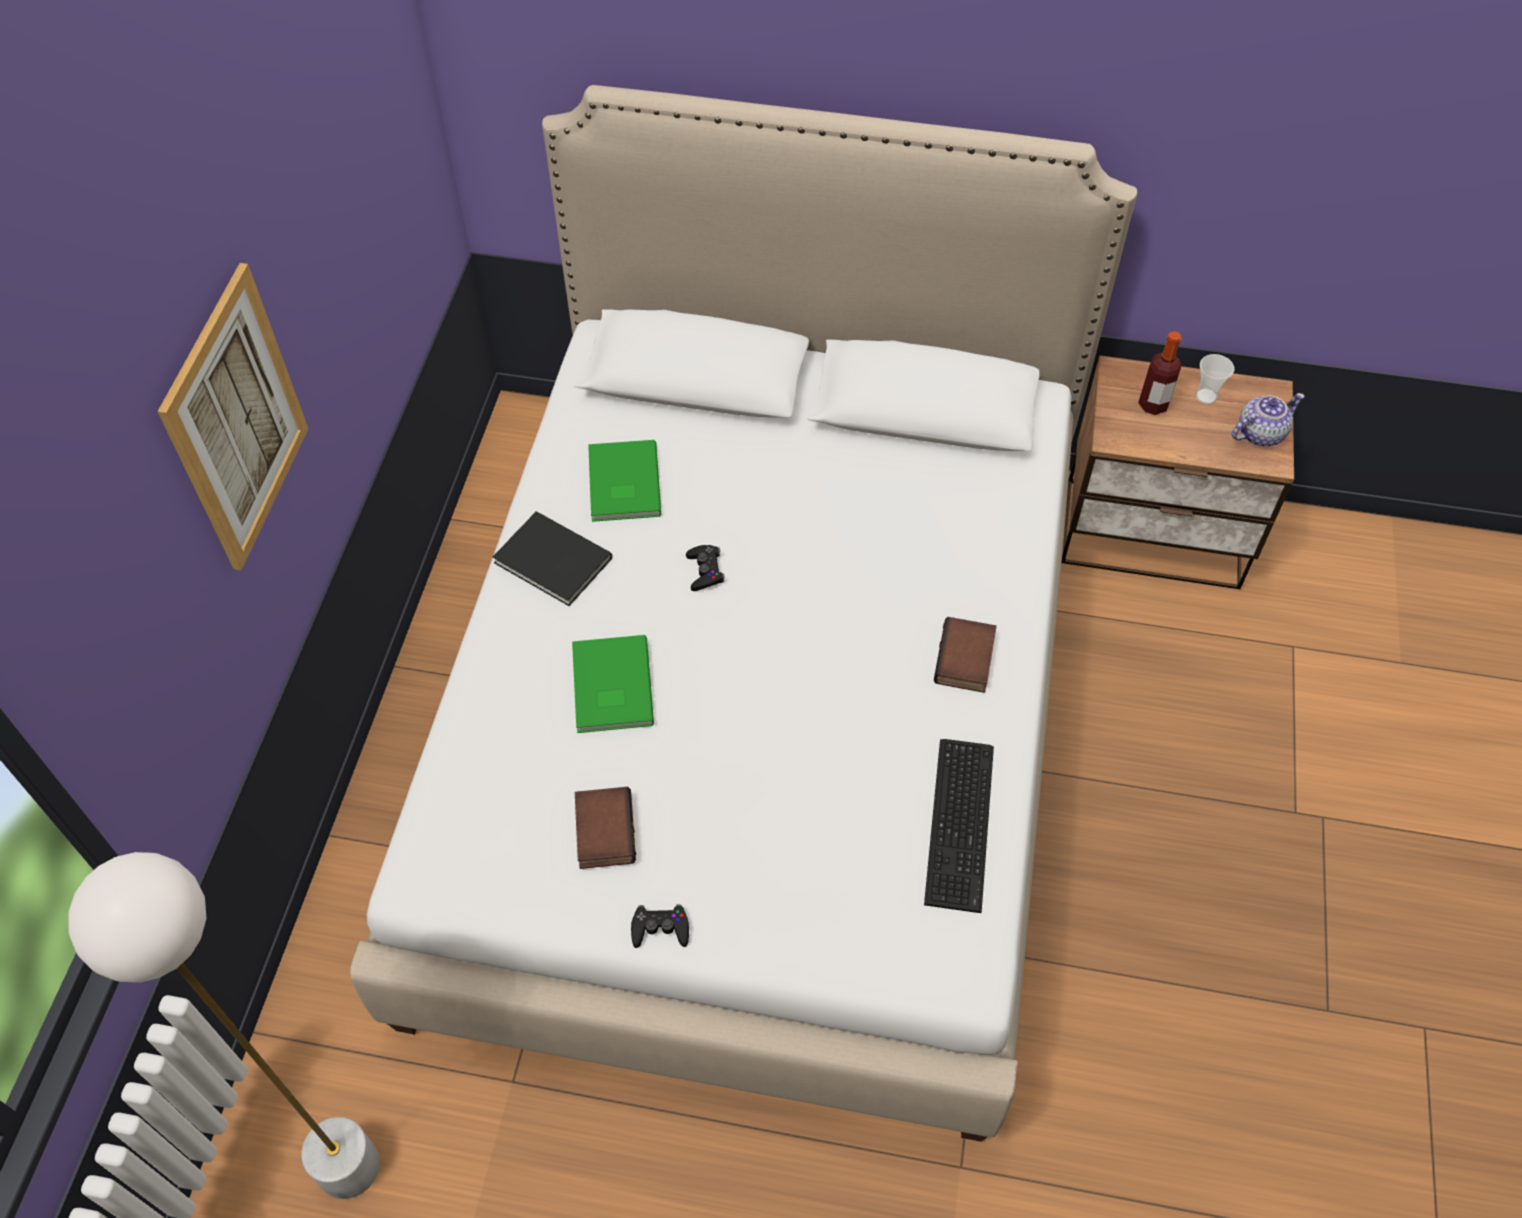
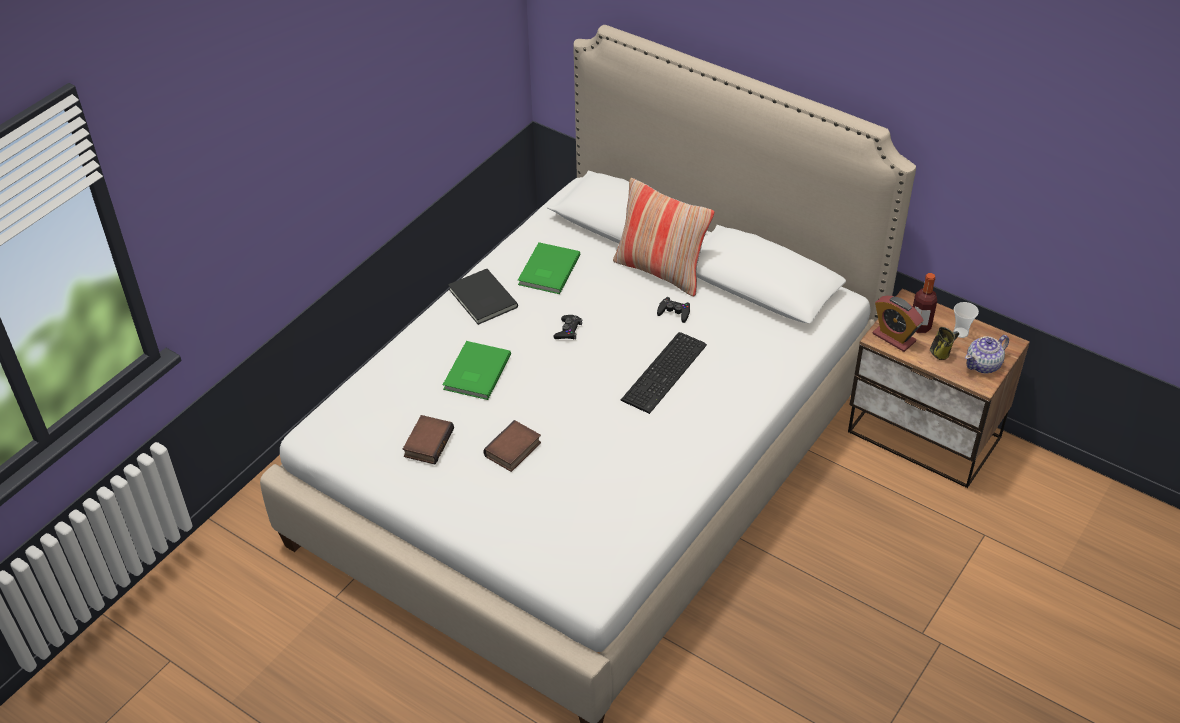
camera: 25 degrees right, 10 degrees down
(236, 420) = (309, 139): picture -> none
(348, 1166) = (222, 604): white floor lamp -> none
(660, 929) = (431, 503): black game controller -> black game controller (674, 312)
(780, 433) = (661, 271): none -> pillow
(963, 822) = (641, 511): keyboard -> keyboard (666, 372)
(966, 660) = (698, 428): book -> book (513, 450)
(1130, 431) = (894, 337): none -> alarm clock
(1200, 434) = (941, 353): none -> mug
(1259, 433) = (983, 365): teapot -> teapot turned 150 degrees clockwise

